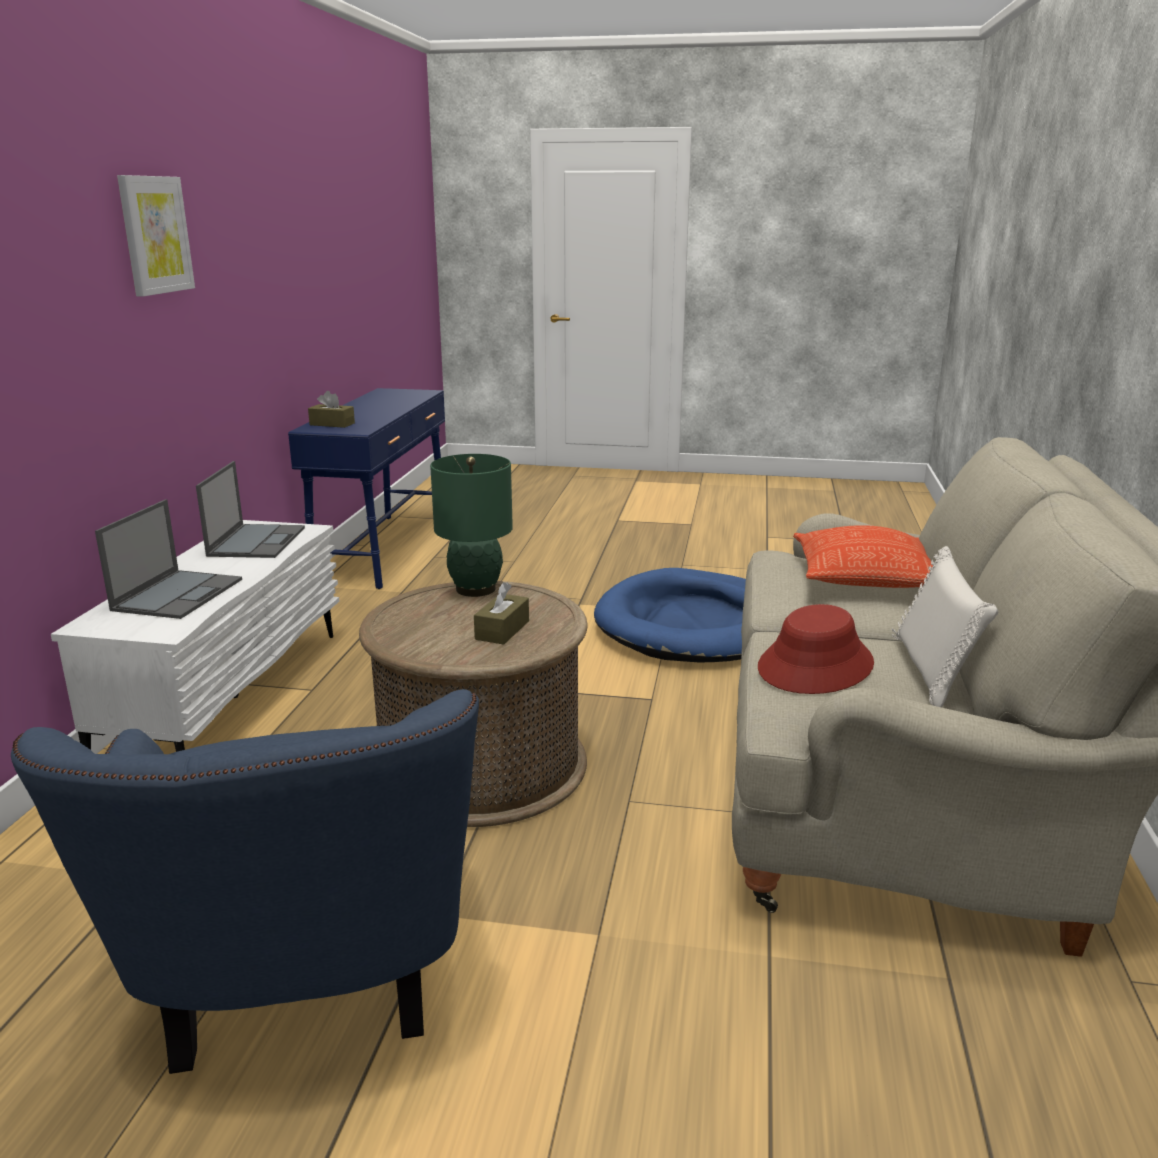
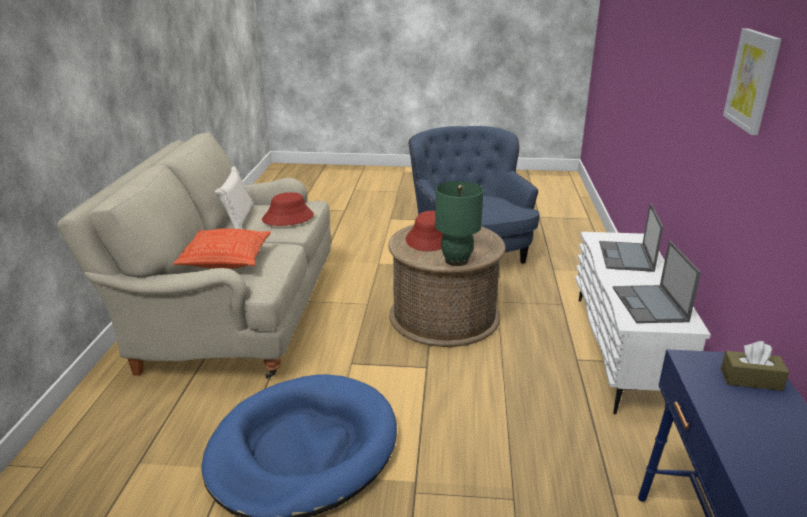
camera: 175 degrees right, 5 degrees up
(502, 630) = (430, 238): brown tissue box -> red hat

